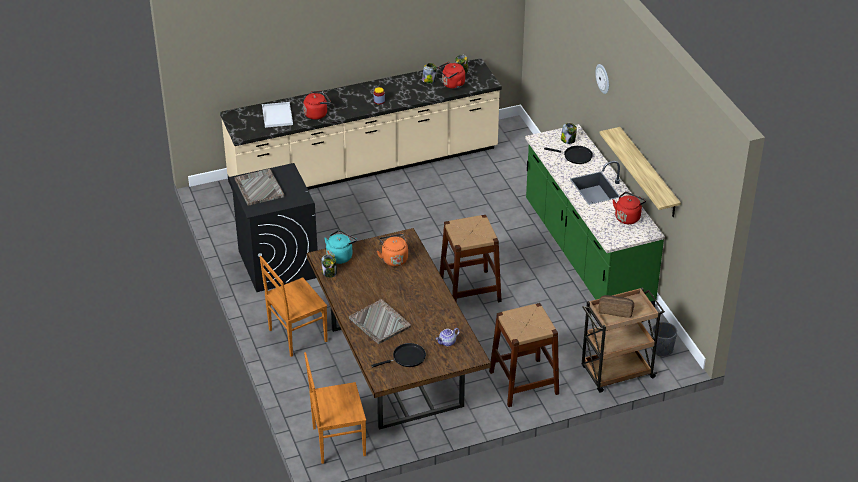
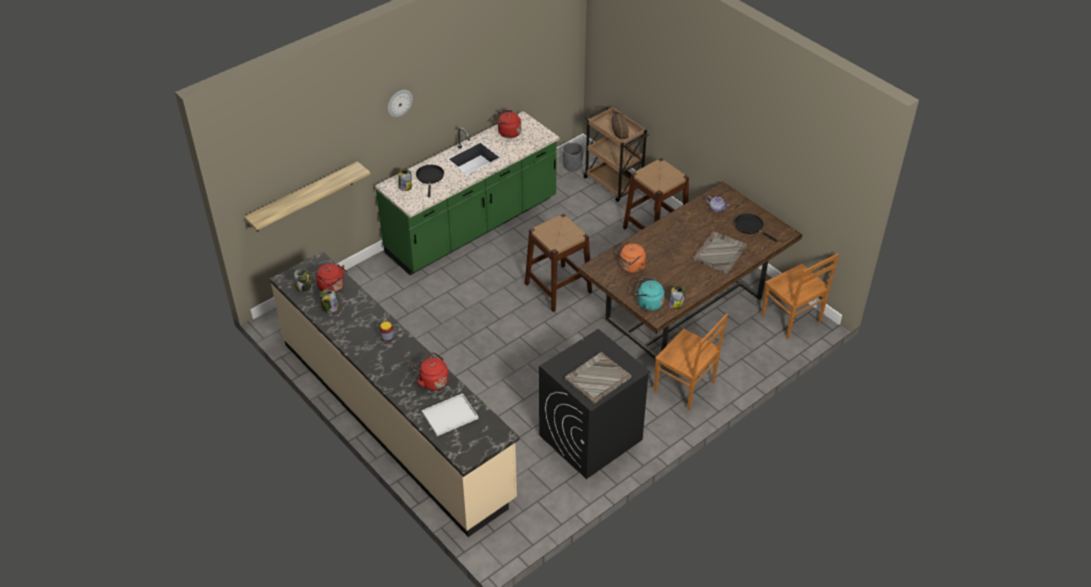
camera: 110 degrees left, 5 degrees up
(648, 173) = (486, 95): shelf -> shelf (303, 197)

